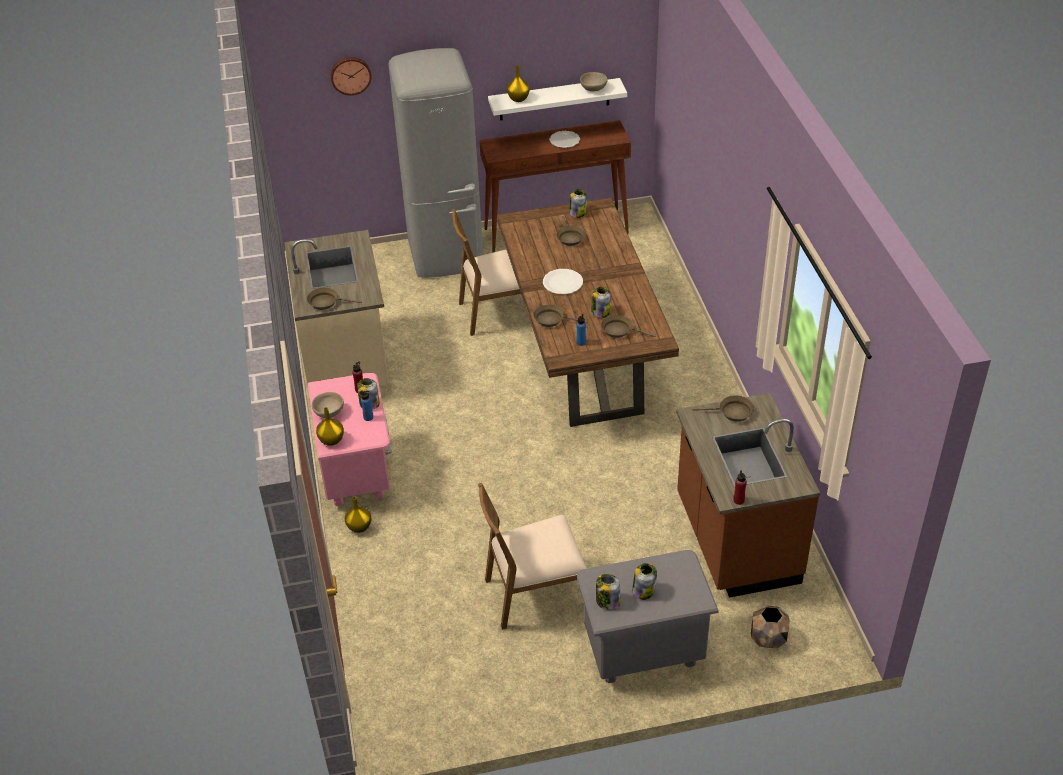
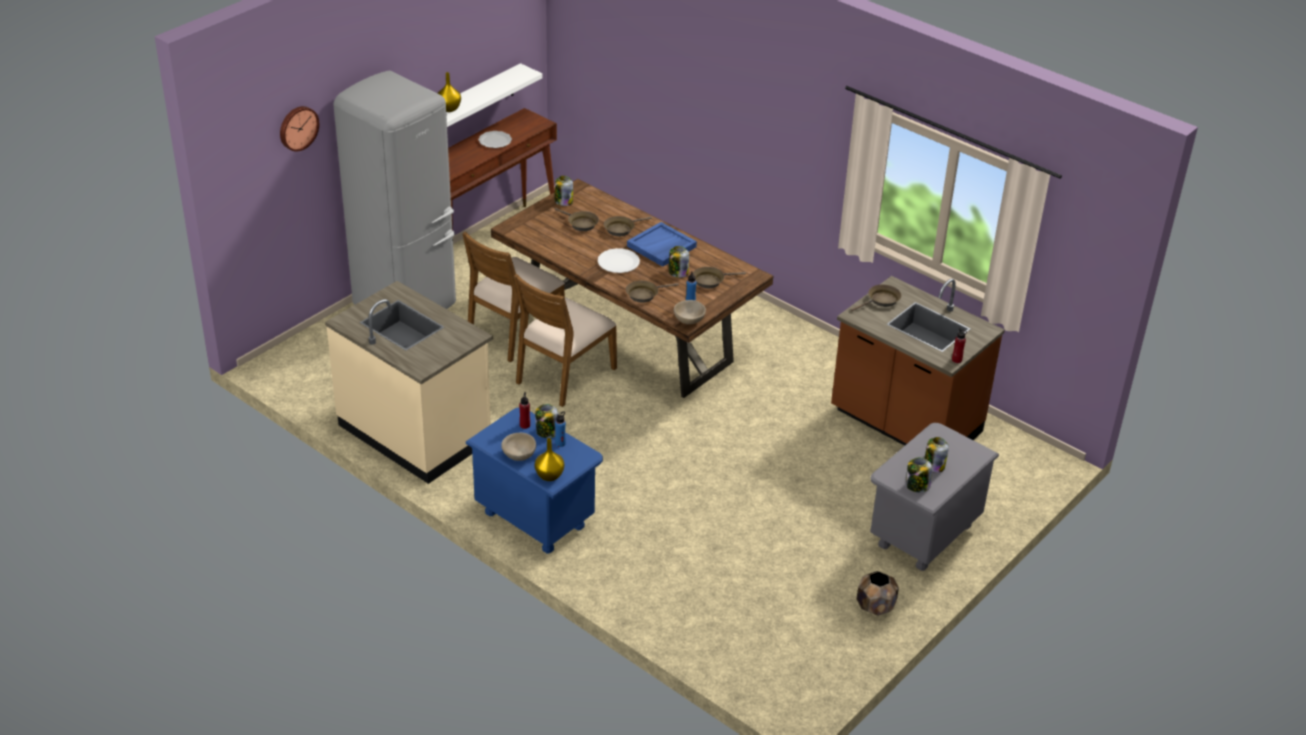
camera: 40 degrees left, 5 degrees down
(326, 302) = (436, 355): brown frying pan -> brown frying pan (621, 229)
(358, 471) = (537, 516): pink nightstand -> blue nightstand
(358, 527) = (590, 560): yellow vase -> none
(535, 593) = (798, 536): brown chair -> brown chair (564, 375)
(593, 89) = (508, 79): beige bowl -> beige bowl (689, 320)
(612, 283) = (661, 247): none -> blue tray
(768, 638) = (1000, 480): brown planter -> brown planter (875, 606)

